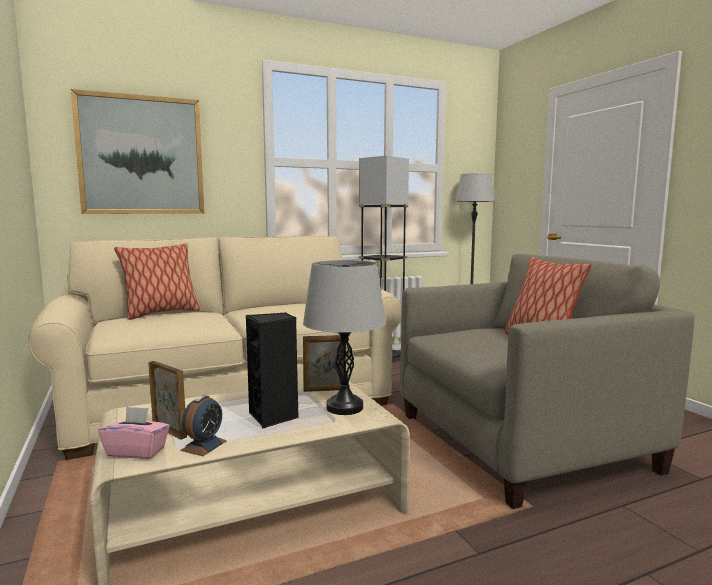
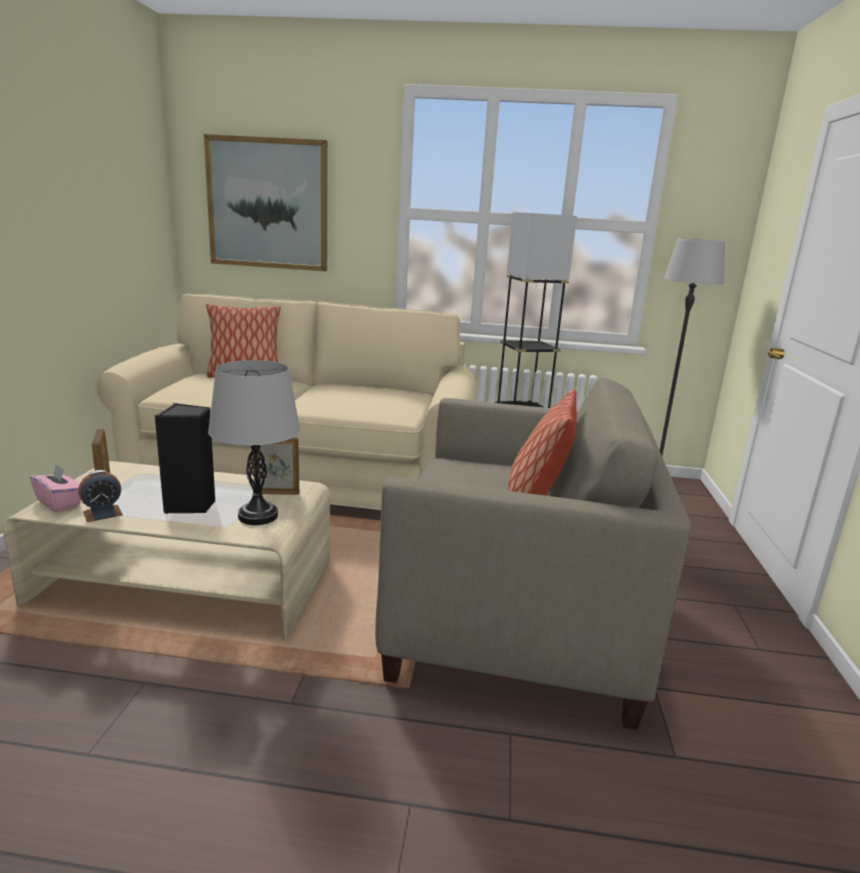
camera: 30 degrees right, 10 degrees up
(324, 390) = (277, 493): picture frame -> picture frame turned 150 degrees clockwise

